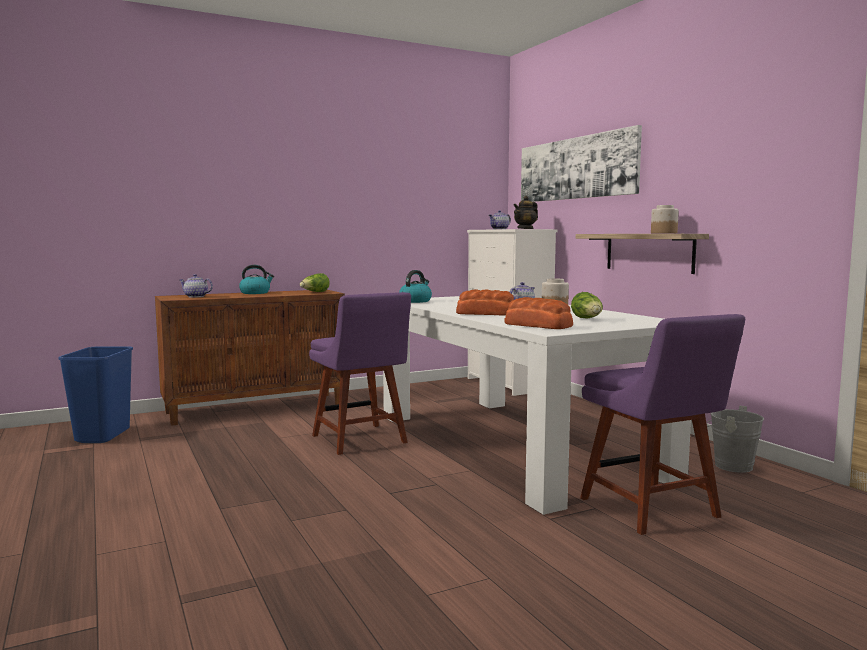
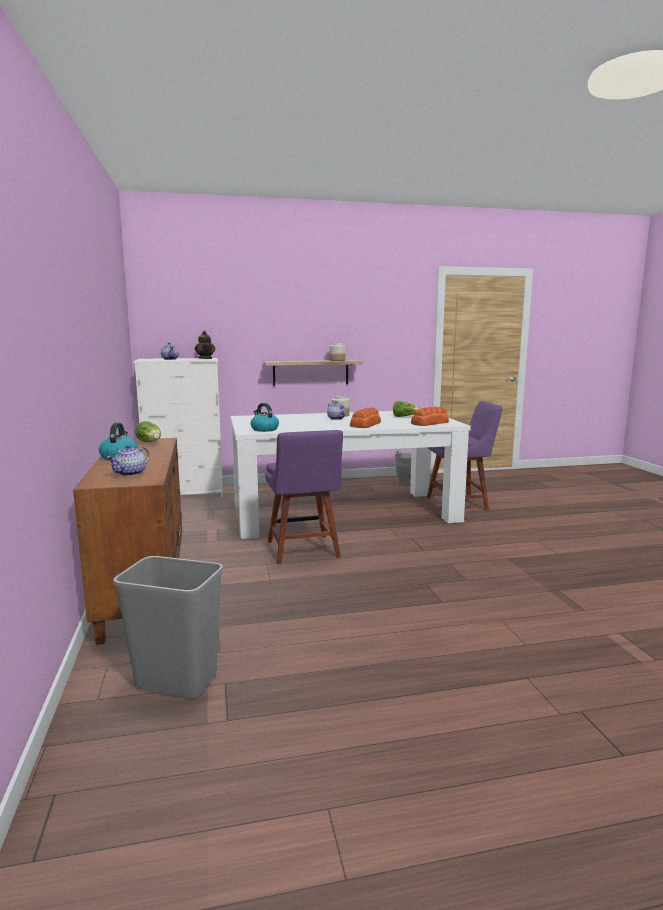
camera: 75 degrees left, 5 degrees up
(102, 436) = (175, 682): blue trash can -> grey trash can
(361, 440) = (303, 551): purple chair -> purple chair turned 90 degrees clockwise
(576, 168) = (230, 309): picture -> none

